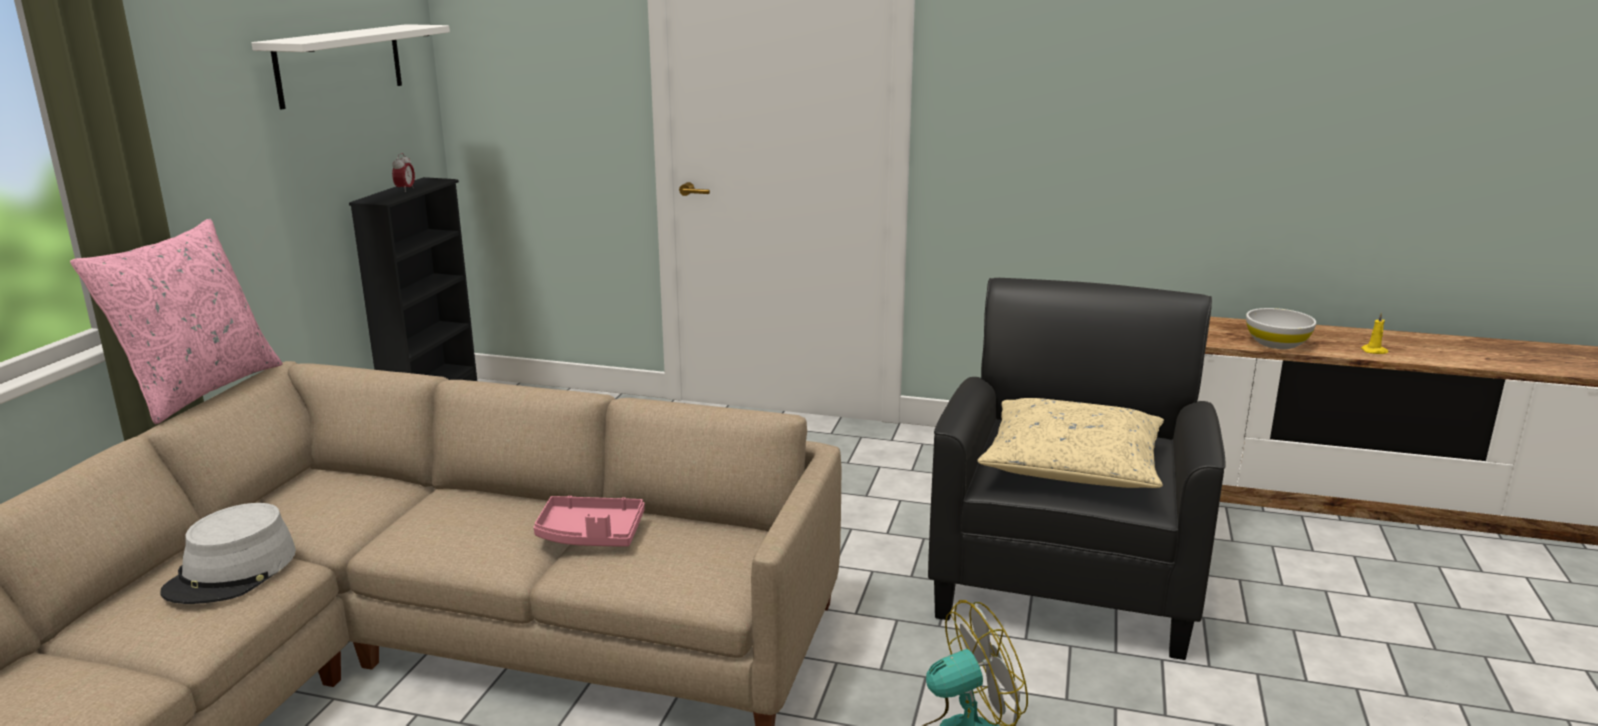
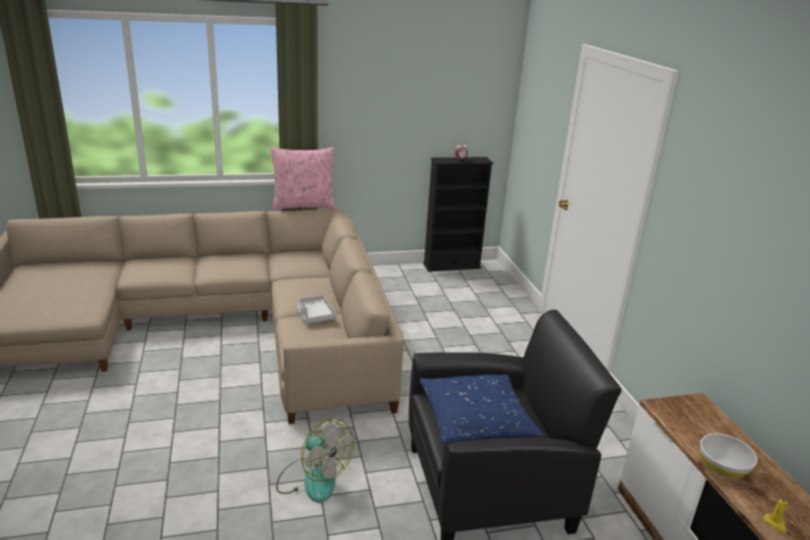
camera: 60 degrees right, 5 degrees up
(232, 572) = (245, 264): grey hat -> none
(340, 64) = (444, 97): white shelf -> none
(590, 535) = (314, 315): pink tray -> grey tray
(1072, 464) = (475, 418): beige pillow -> blue pillow

